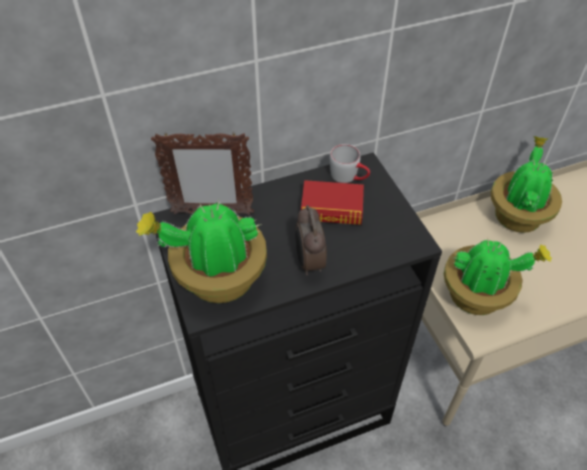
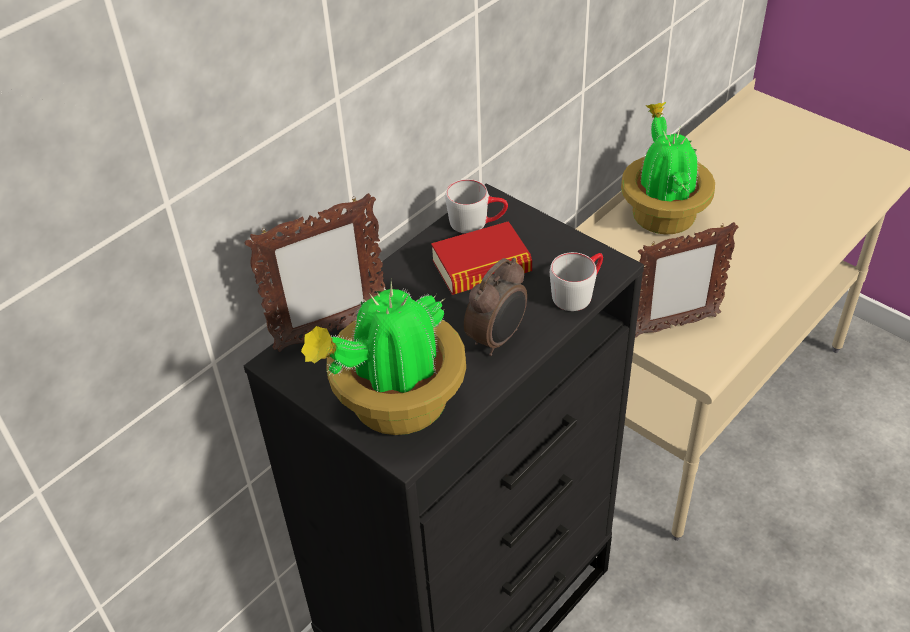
camera: 25 degrees left, 5 degrees down
(309, 262) = (498, 339): alarm clock -> alarm clock turned 105 degrees counterclockwise
(383, 252) = (578, 292): none -> grey mug
(478, 296) = (674, 326): potted plant -> picture frame

